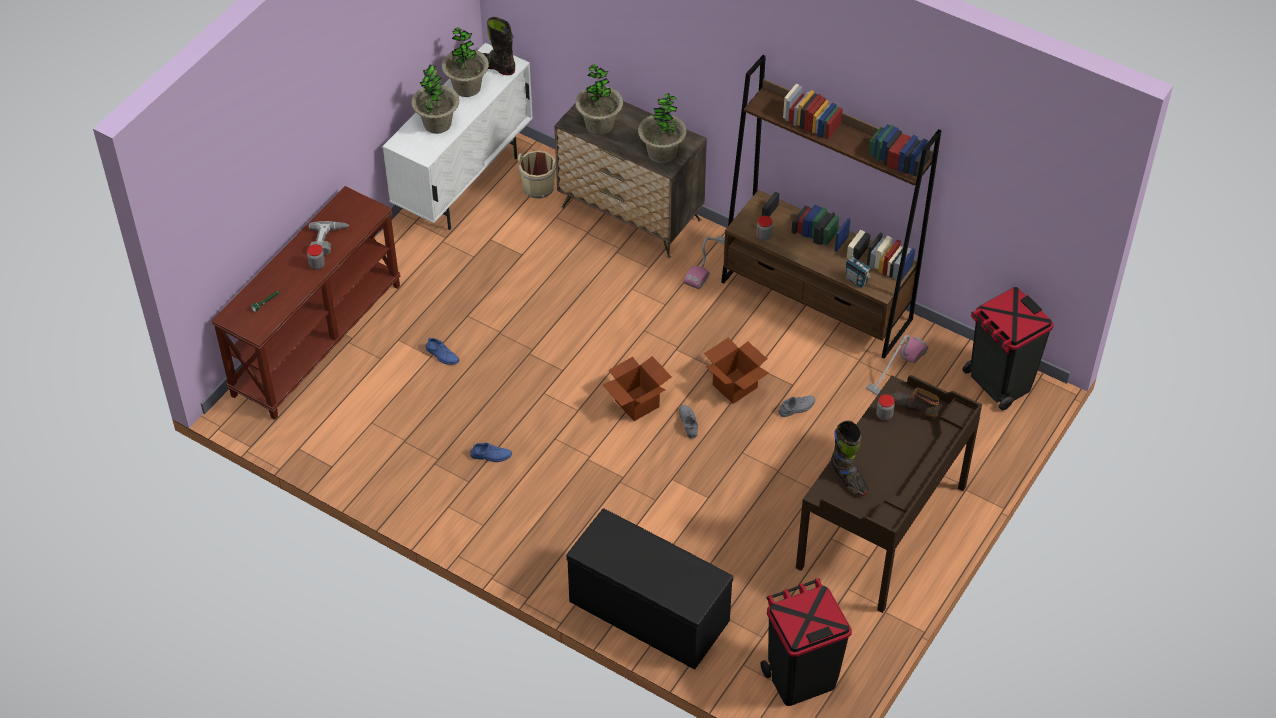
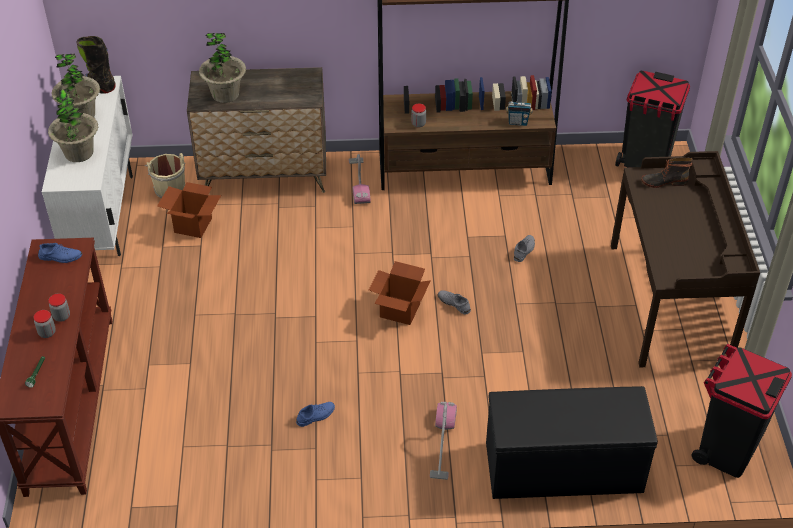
camera: 35 degrees left, 5 degrees down
(328, 240) = (55, 290): power drill -> none
(442, 355) = (200, 357): blue shoe -> blue shoe (60, 257)
(662, 153) = (297, 92): potted plant -> none
(735, 386) = (463, 258): cardboard box -> cardboard box (193, 225)
(848, 479) = (674, 257): black boot -> none
(884, 415) = (649, 197): jar -> jar (47, 333)
(896, 369) = (567, 187): vacuum cleaner -> vacuum cleaner (442, 443)

